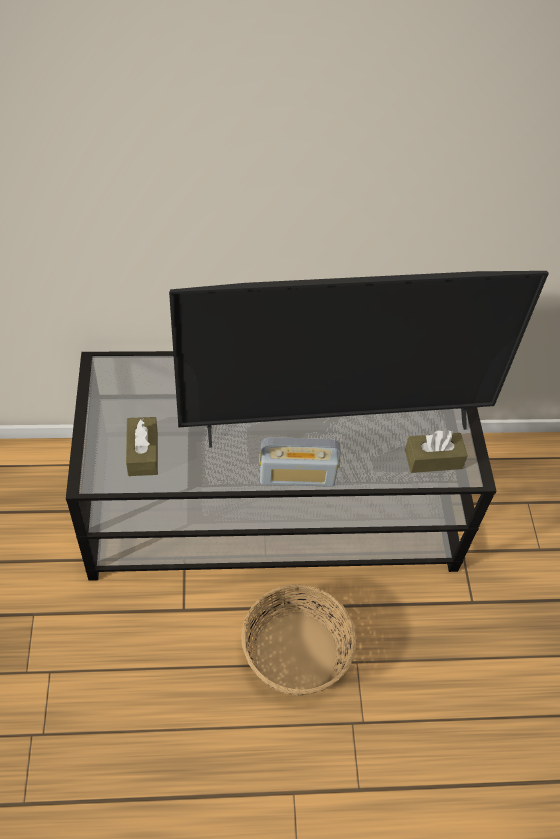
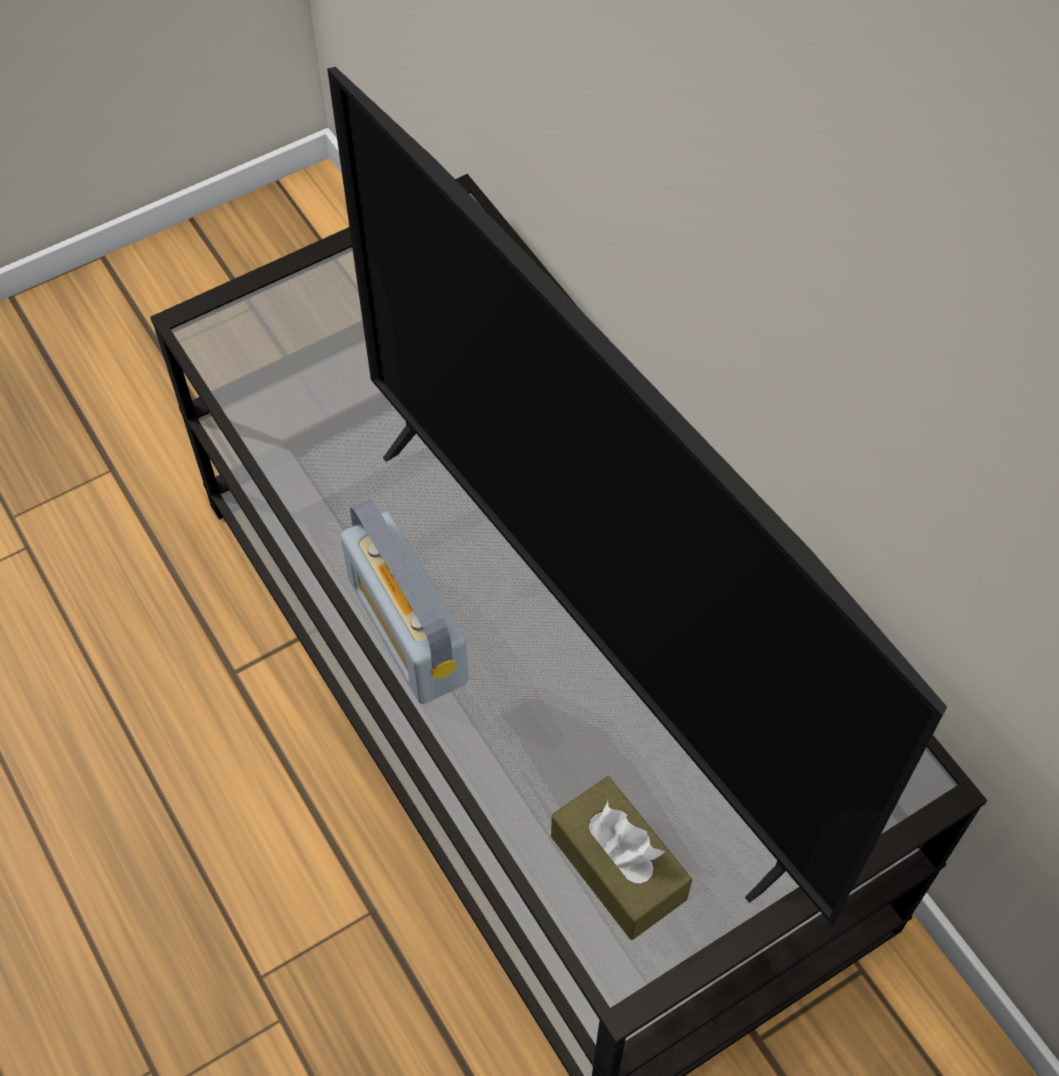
camera: 65 degrees right, 5 degrees up
(143, 453) = (308, 369): brown tissue box -> none
(297, 652) = (247, 900): basket -> none

